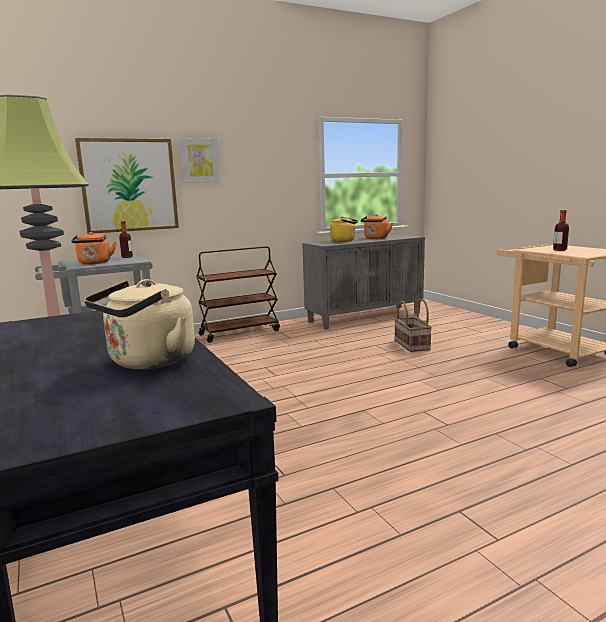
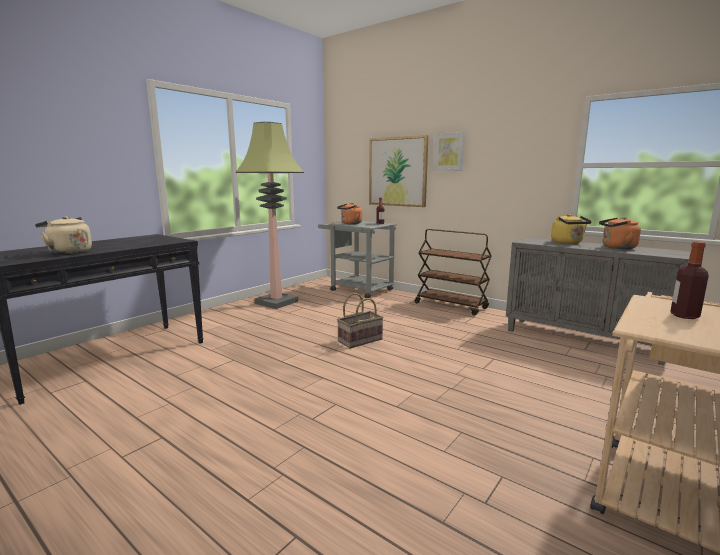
camera: 65 degrees right, 0 degrees up
(411, 345) = (520, 376): basket -> basket (360, 340)

